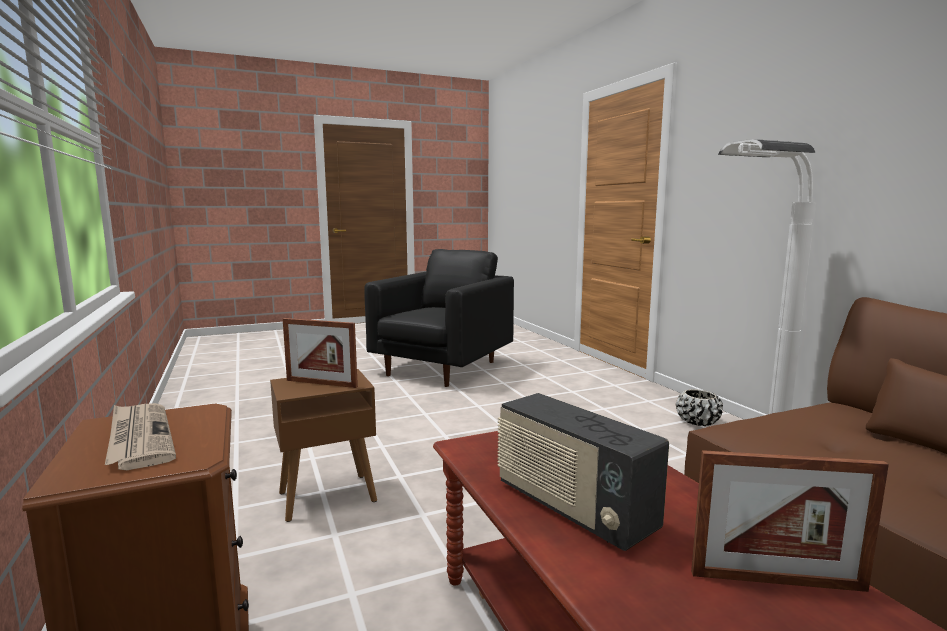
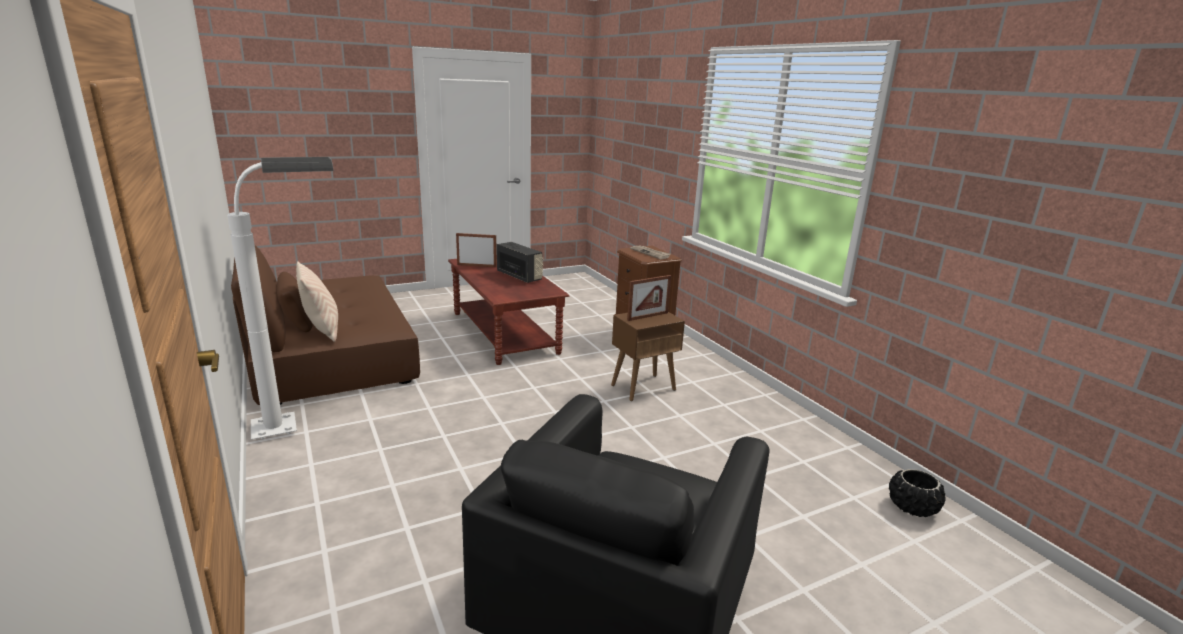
camera: 175 degrees right, 10 degrees up
(321, 383) = (647, 316): picture frame -> picture frame turned 135 degrees clockwise
(697, 421) = (305, 461): black planter -> black planter (912, 507)
(839, 423) = (322, 330): none -> beige pillow

